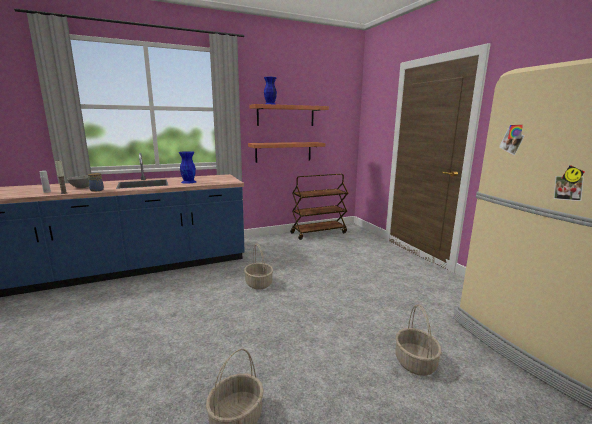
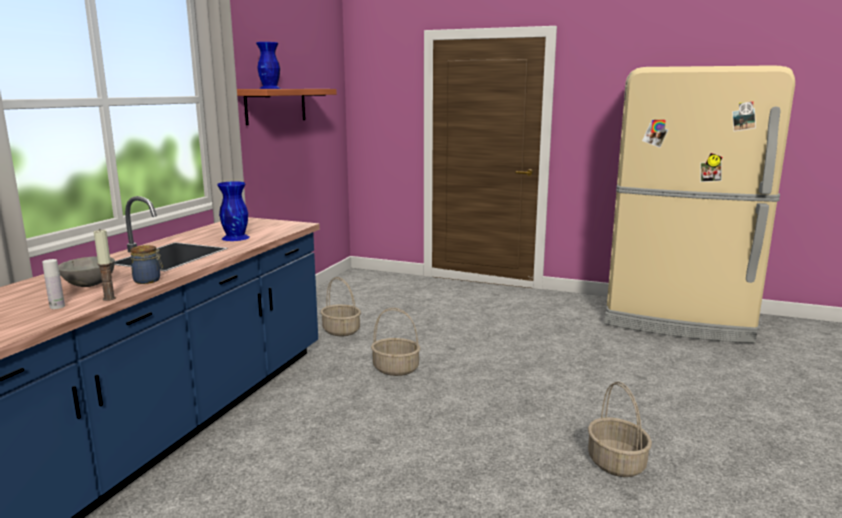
camera: 45 degrees left, 0 degrees up
(283, 152) = (277, 167): shelf -> none
(318, 233) = (334, 291): brown cart -> none
(415, 363) = (638, 365): basket -> basket (341, 331)

